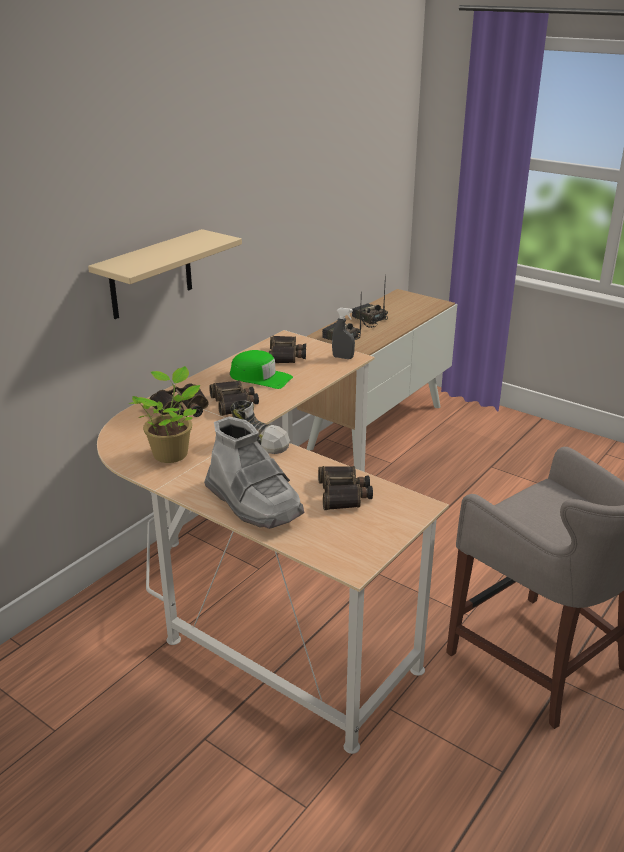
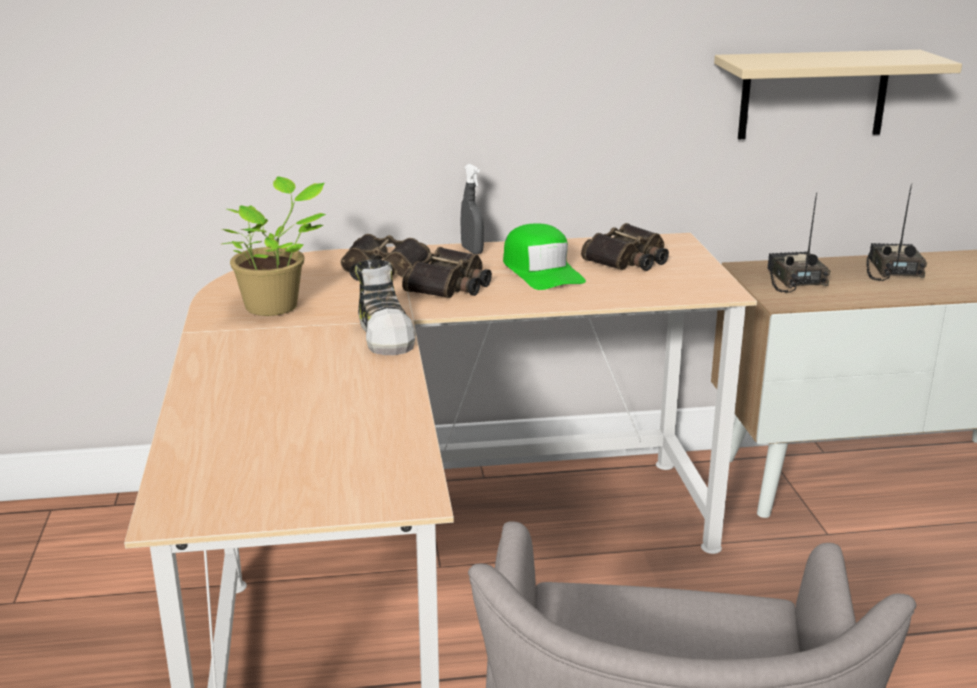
camera: 45 degrees right, 5 degrees down
(151, 275) = (410, 64): beige shelf -> beige shelf (813, 94)
(254, 503) = (237, 390): grey boot -> none
(343, 357) = (704, 286): grey spray bottle -> grey spray bottle (472, 250)
(344, 494) = (350, 432): binoculars -> none

